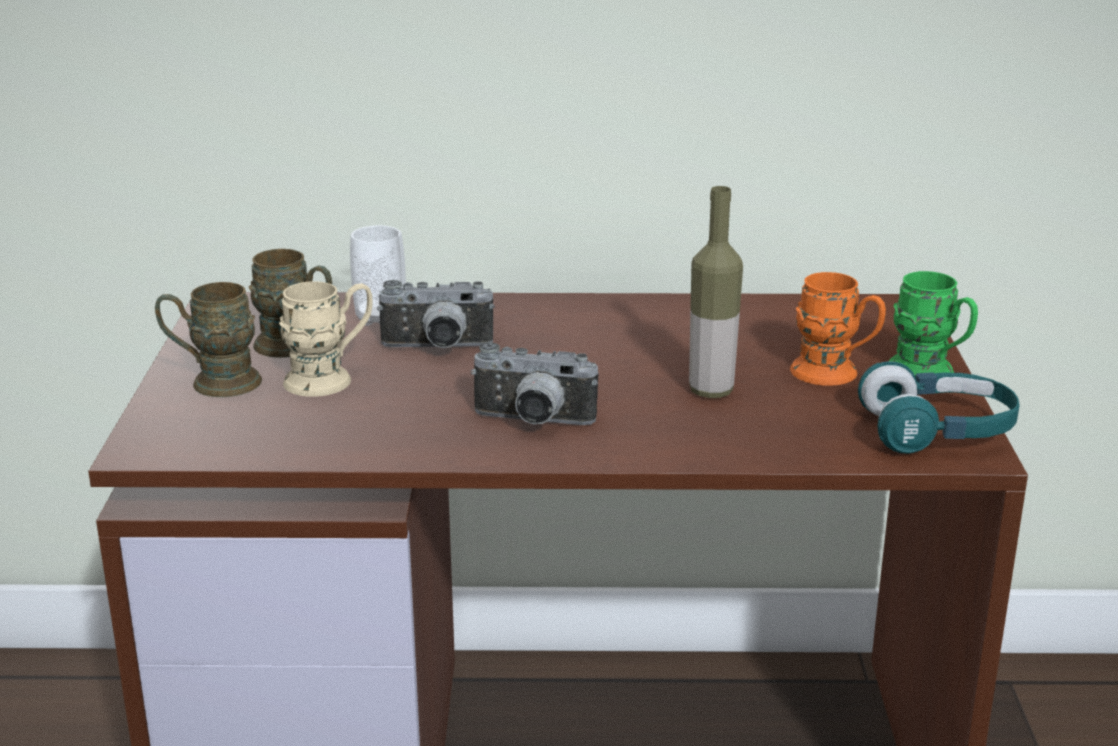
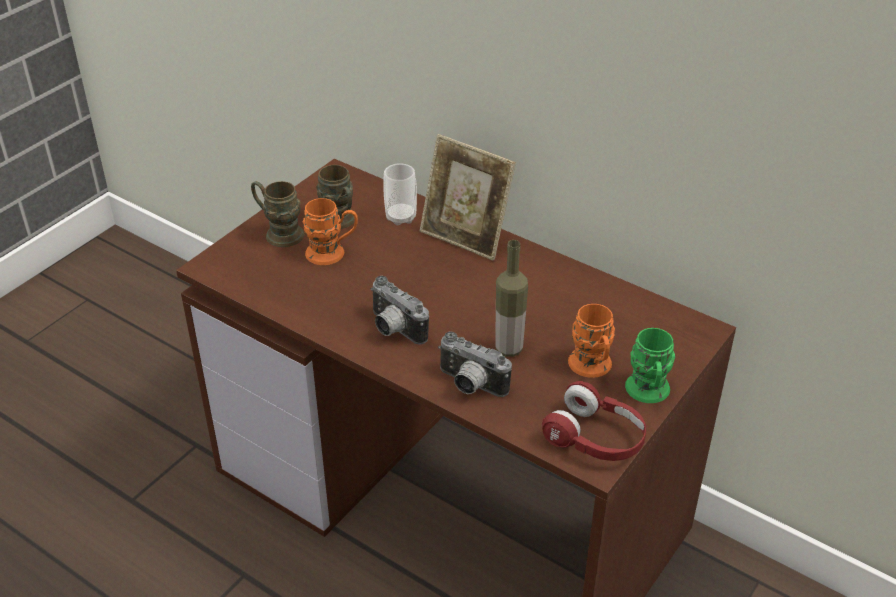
camera: 35 degrees right, 15 degrees up
(330, 378) = (332, 253): beige mug -> orange mug
(437, 348) = (405, 253): camera -> camera (469, 385)
(498, 312) = (465, 238): none -> picture frame
(938, 432) = (595, 438): turquoise headphones -> red headphones

